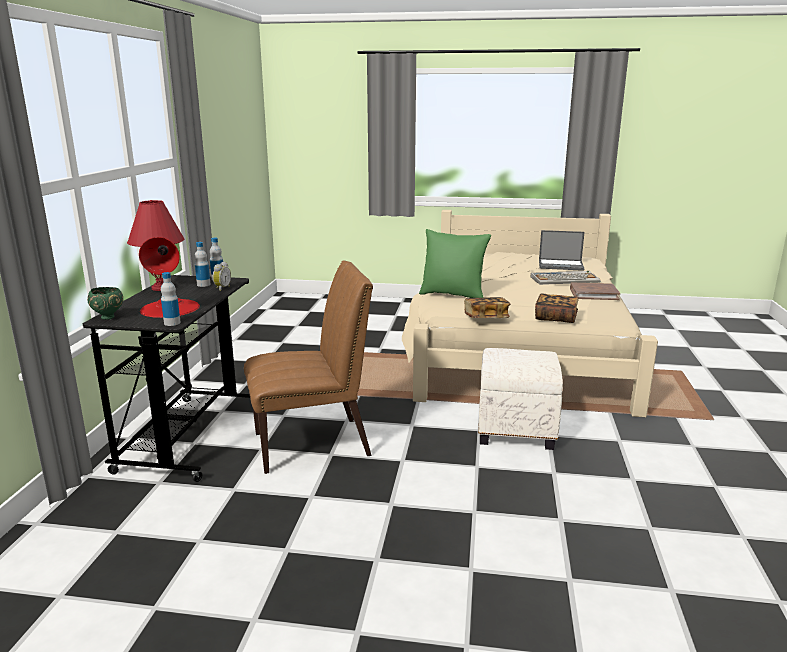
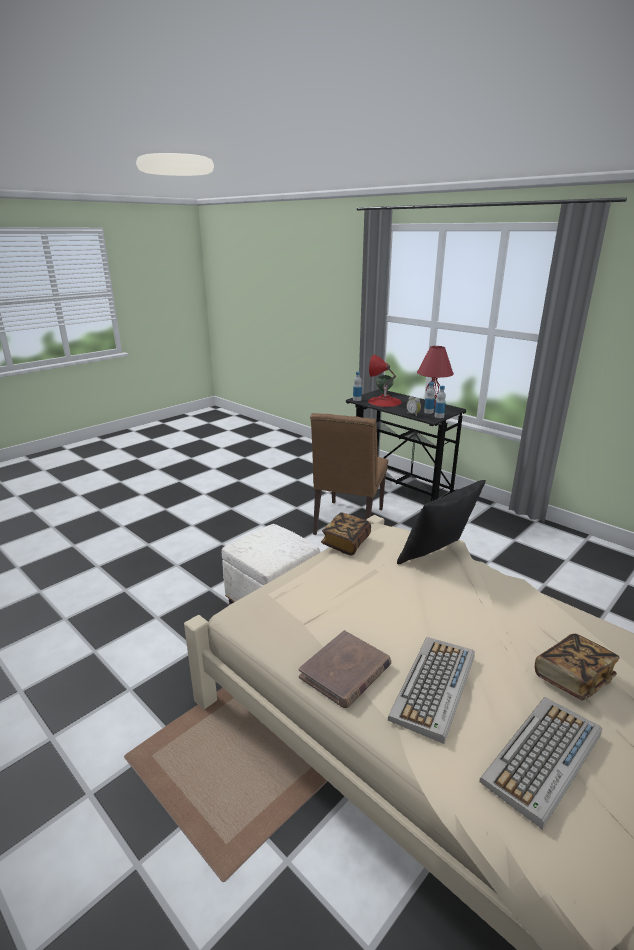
camera: 125 degrees right, 5 degrees up
(453, 295) = (437, 557): green pillow -> black pillow
(555, 317) = (301, 581): book -> book (572, 677)
(561, 265) = (543, 759): laptop -> keyboard

